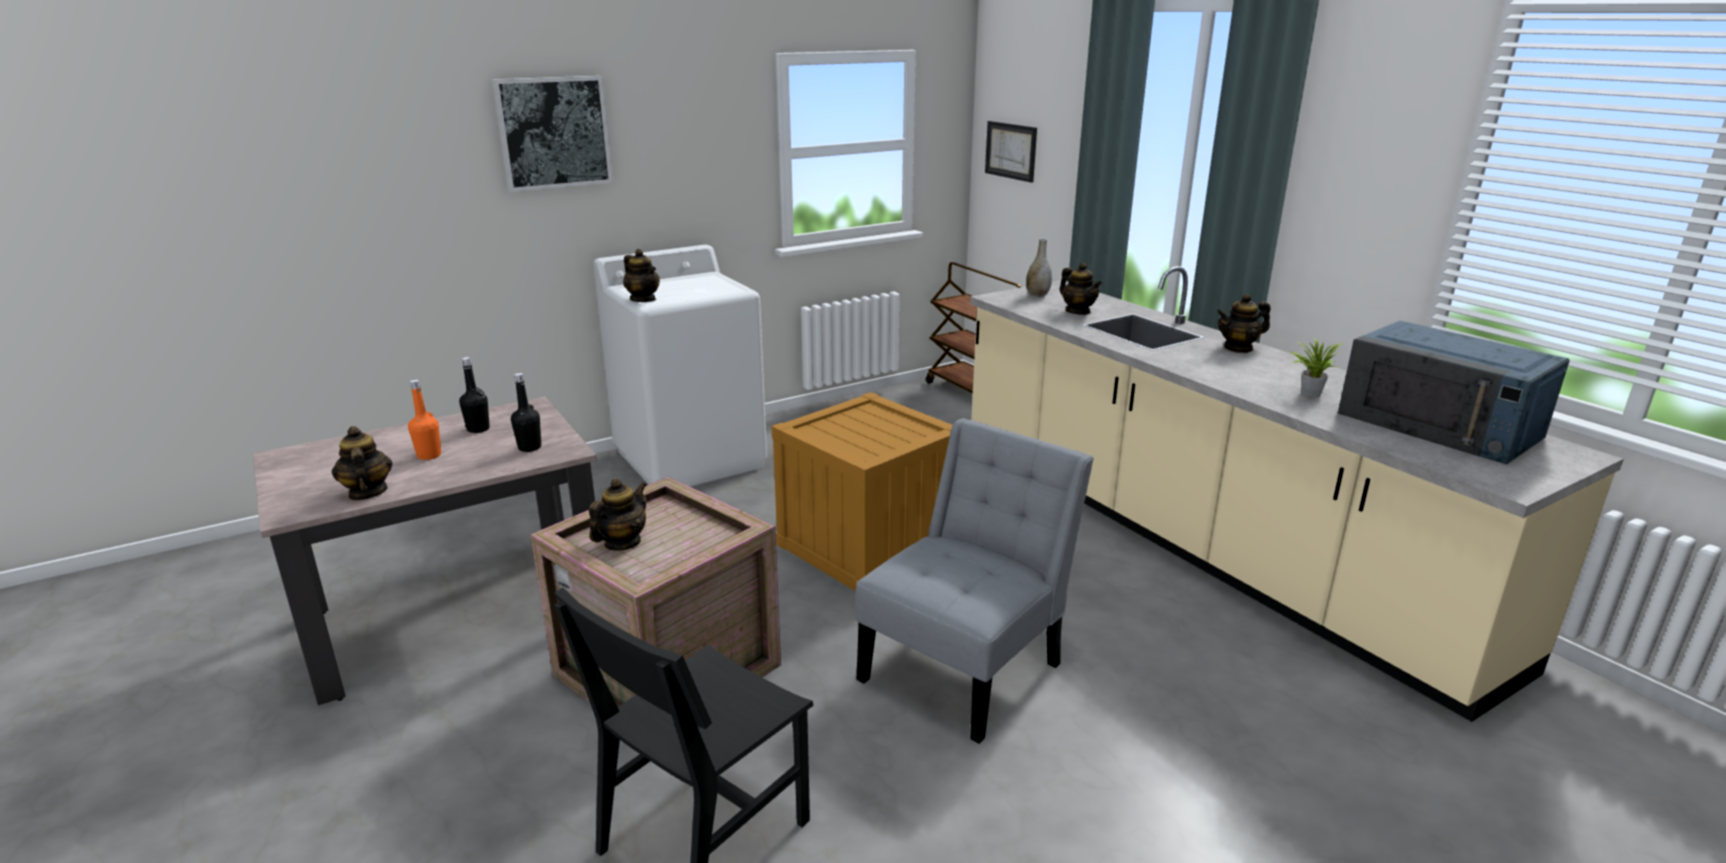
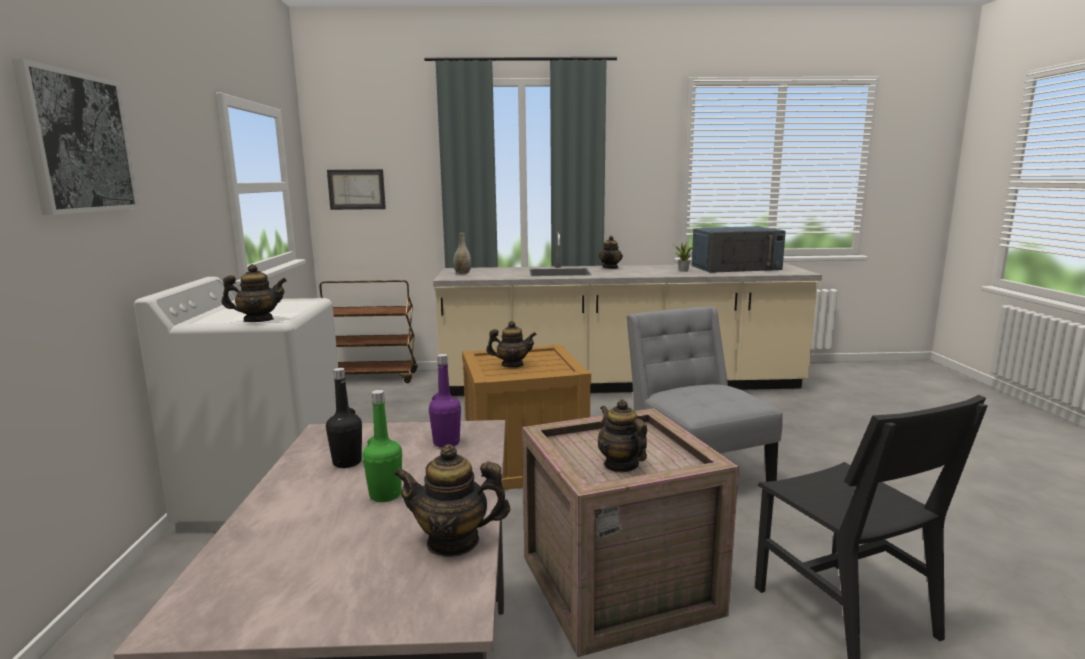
camera: 60 degrees left, 10 degrees down
(429, 455) = (385, 495): orange bottle -> green bottle
(529, 447) = (446, 443): black bottle -> purple bottle
(1078, 312) = (507, 273): teapot -> teapot (512, 365)

